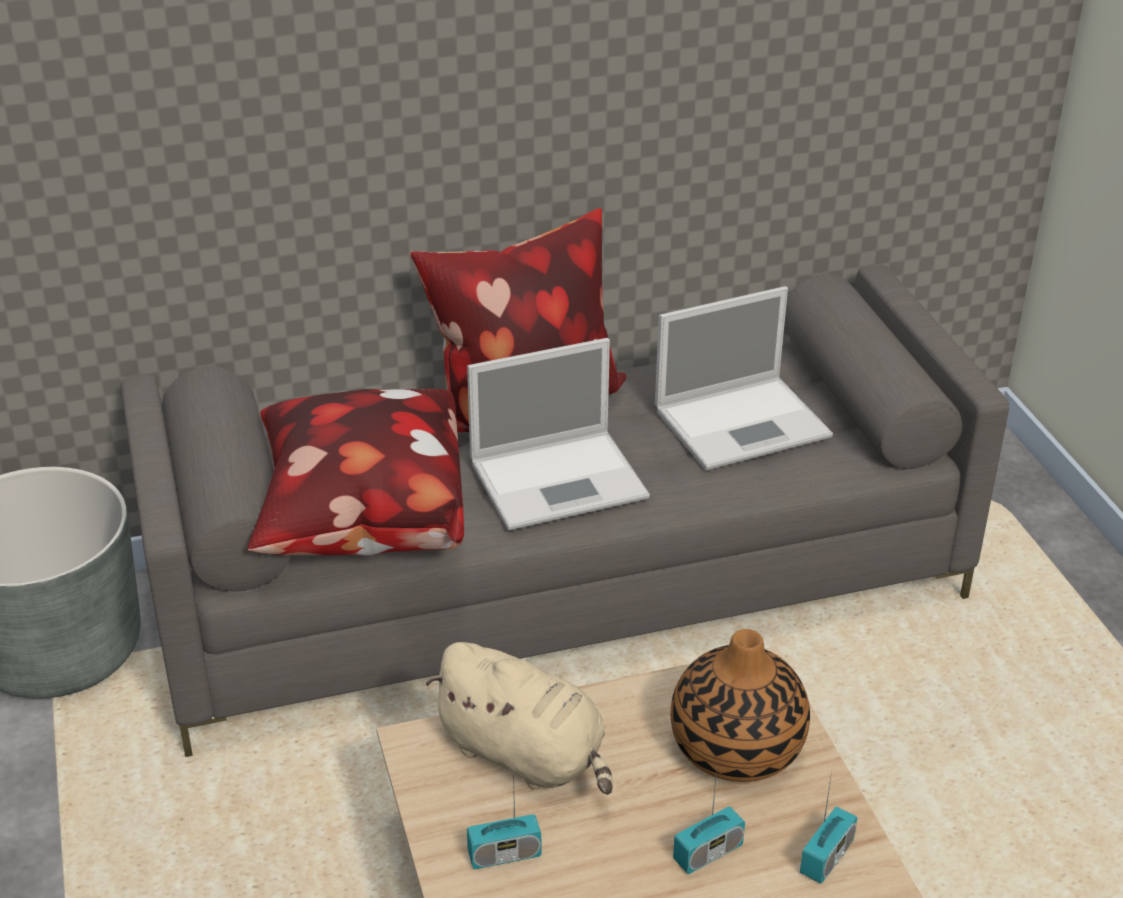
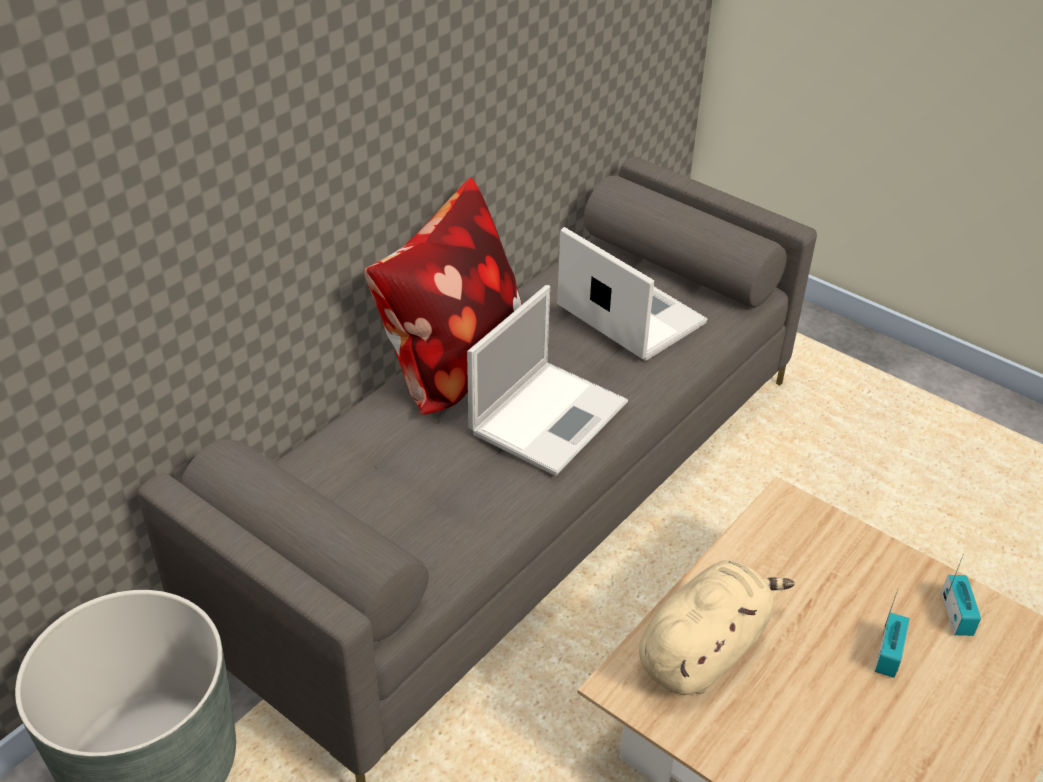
camera: 35 degrees left, 5 degrees up
(362, 526) = (438, 525): pillow -> none
(504, 855) = (768, 737): radio -> none
(526, 755) = (704, 650): beige plush toy -> beige plush toy turned 45 degrees counterclockwise
(736, 748) = (828, 565): vase -> none
(744, 422) = (628, 314): laptop -> laptop turned 75 degrees counterclockwise

